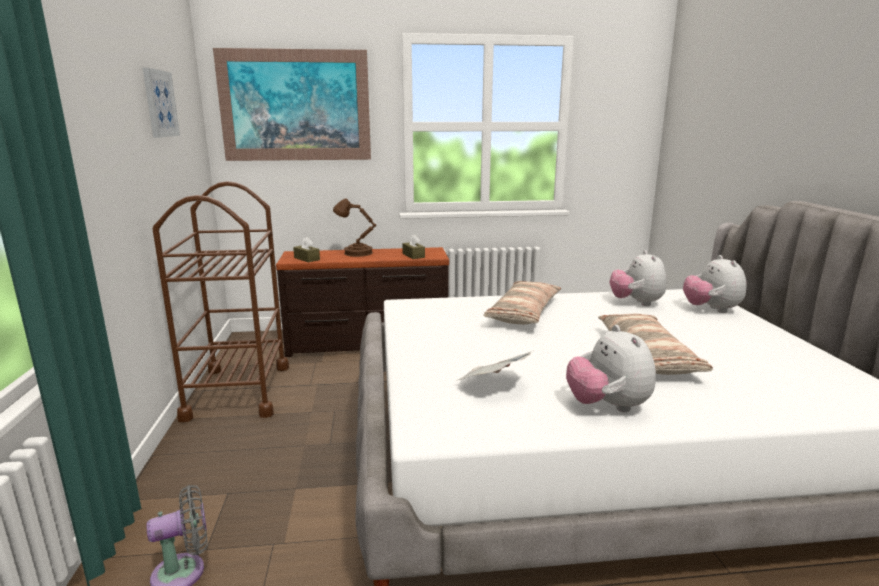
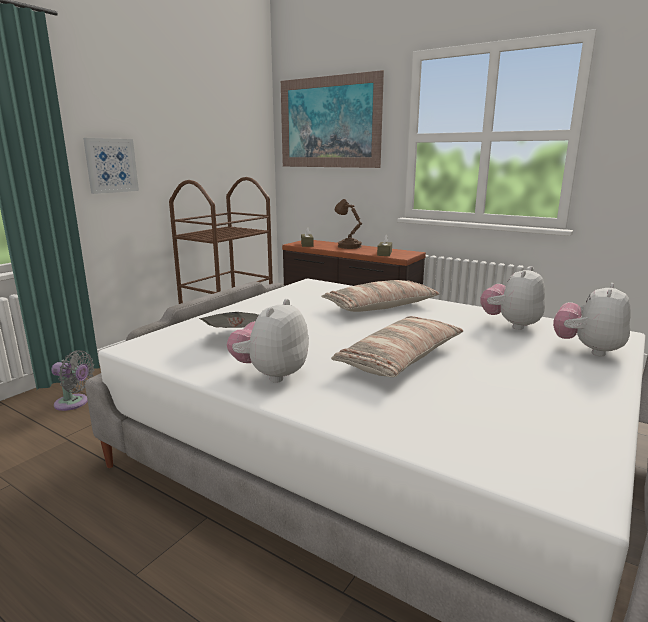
camera: 40 degrees right, 0 degrees up
(160, 104) = (207, 120): picture -> picture (111, 165)

